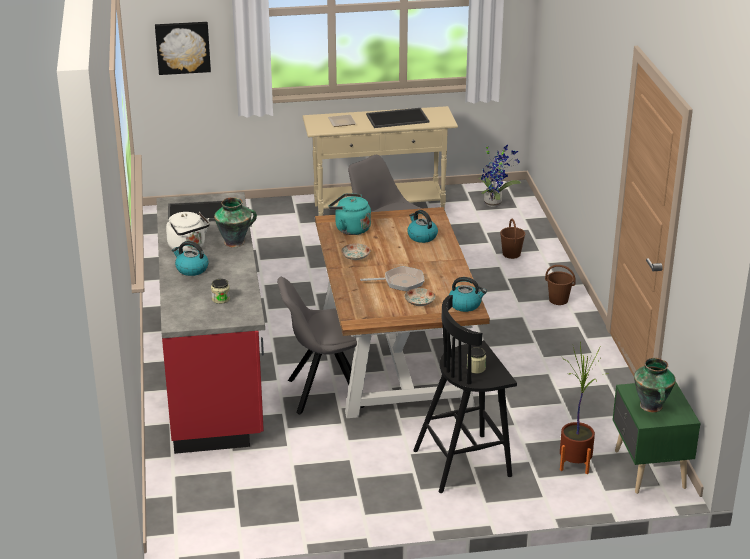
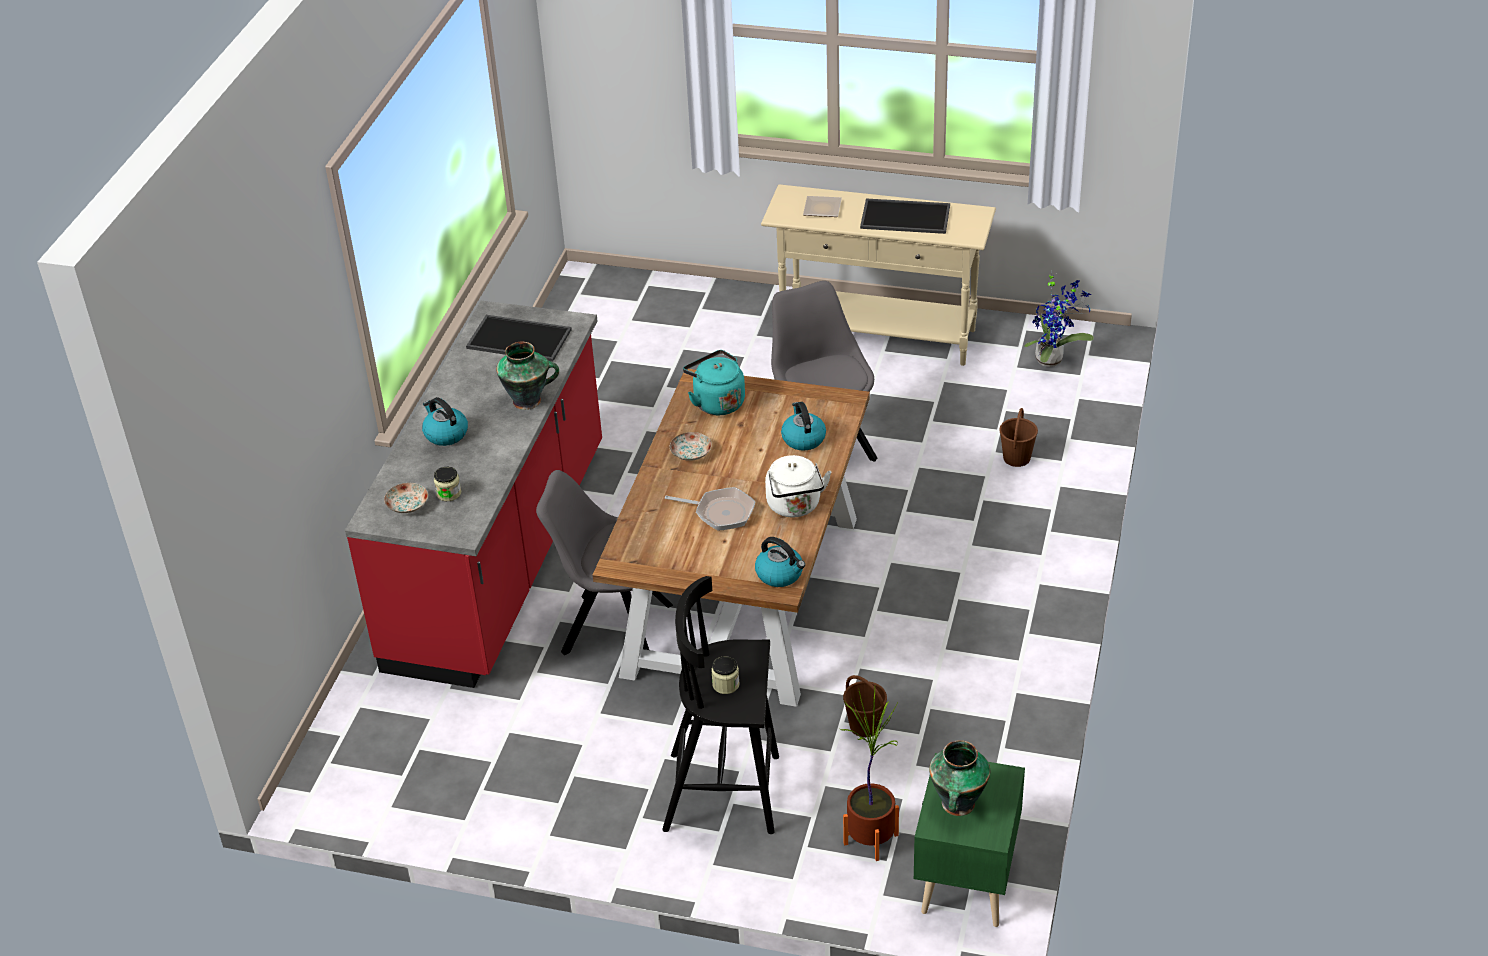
camera: 25 degrees right, 10 degrees up
(183, 47) = (621, 61): picture -> none
(188, 247) = (465, 395): white kettle -> white kettle (795, 506)
(419, 302) = (721, 554): plate -> plate (407, 505)
(559, 300) = (1032, 556): brown bucket -> brown bucket (865, 726)

